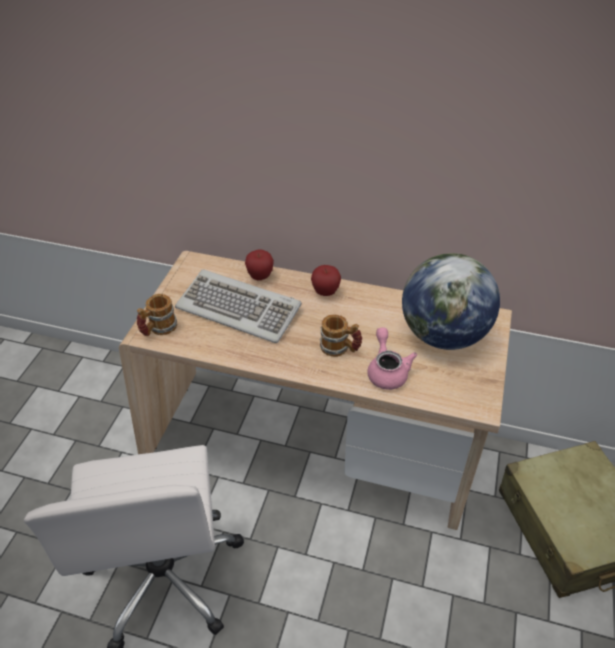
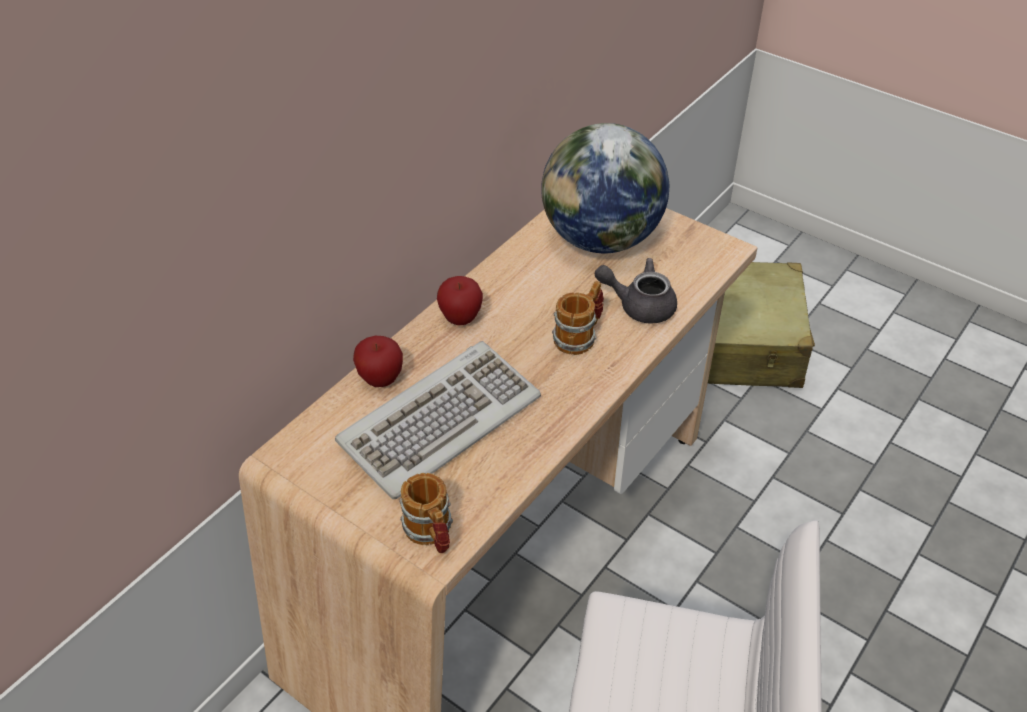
camera: 70 degrees left, 0 degrees up
(387, 370) = (639, 305): pink teapot -> grey teapot

